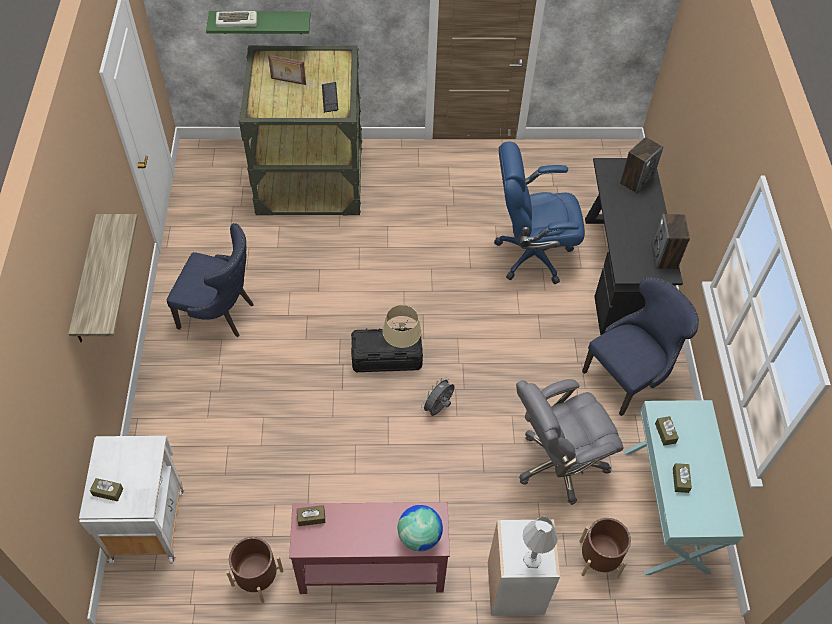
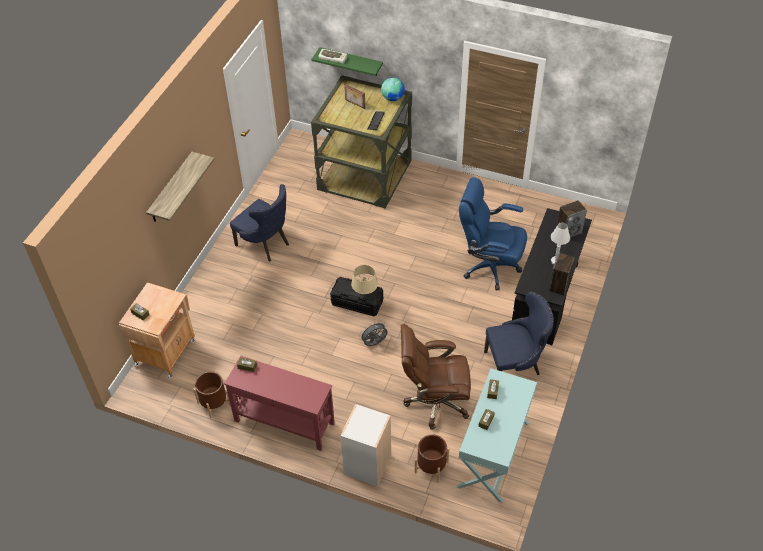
camera: 25 degrees right, 5 degrees down
(148, 523) = (166, 352): white cart -> brown cart
(419, 536) = (305, 397): globe -> globe (393, 98)
(532, 560) = (364, 432): white table lamp -> white table lamp (555, 261)
(556, 465) = (434, 402): grey office chair -> brown office chair

